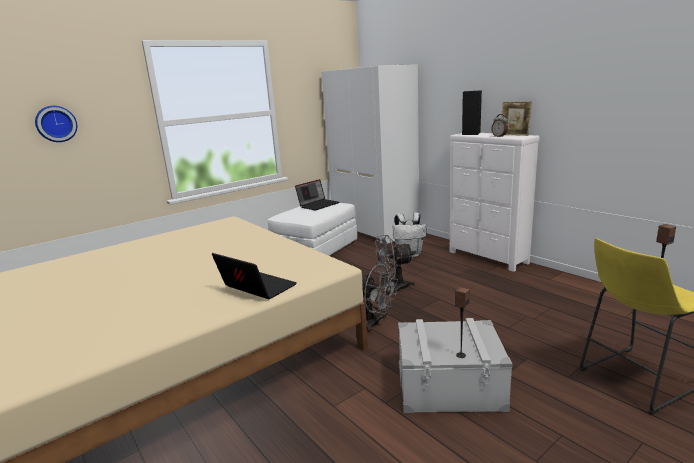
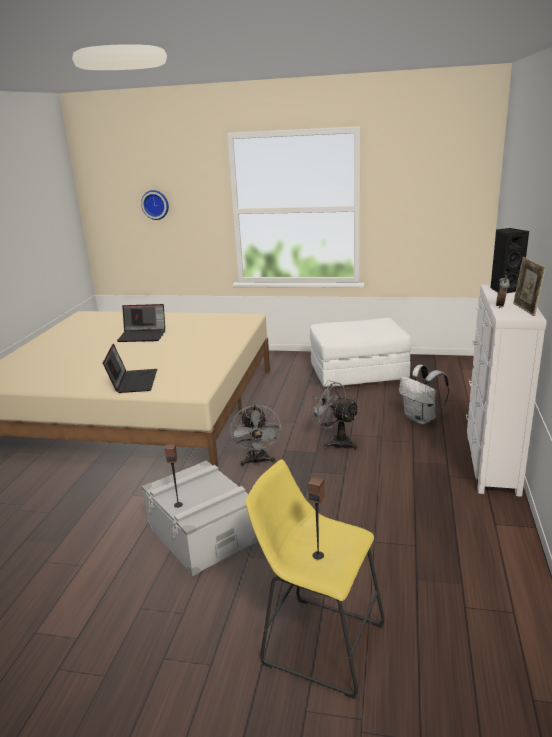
camera: 50 degrees right, 5 degrees up
(318, 205) = (373, 325): laptop -> laptop (143, 335)
(375, 230) = (454, 376): white wardrobe -> none

